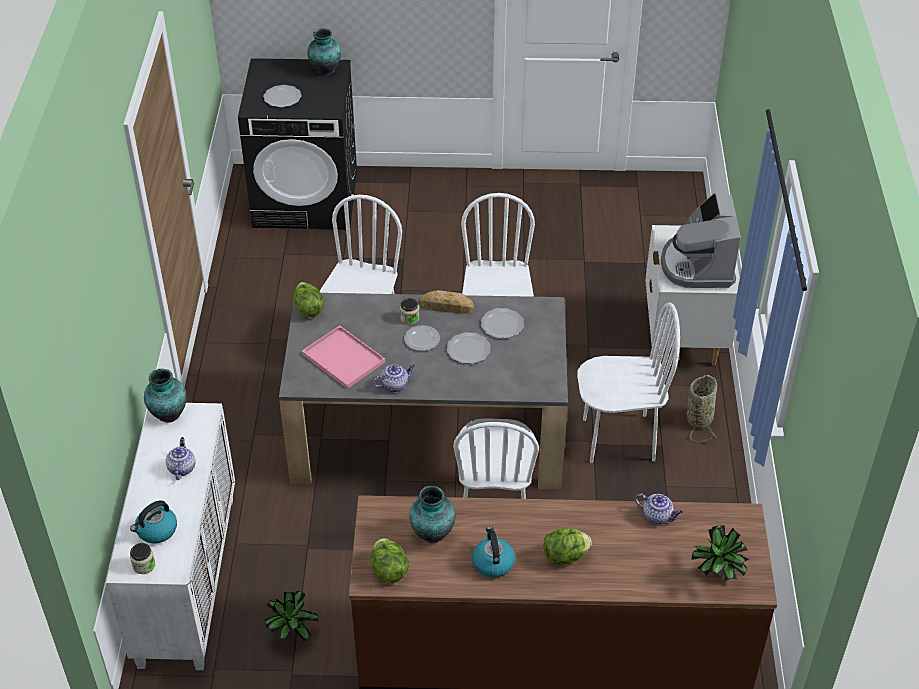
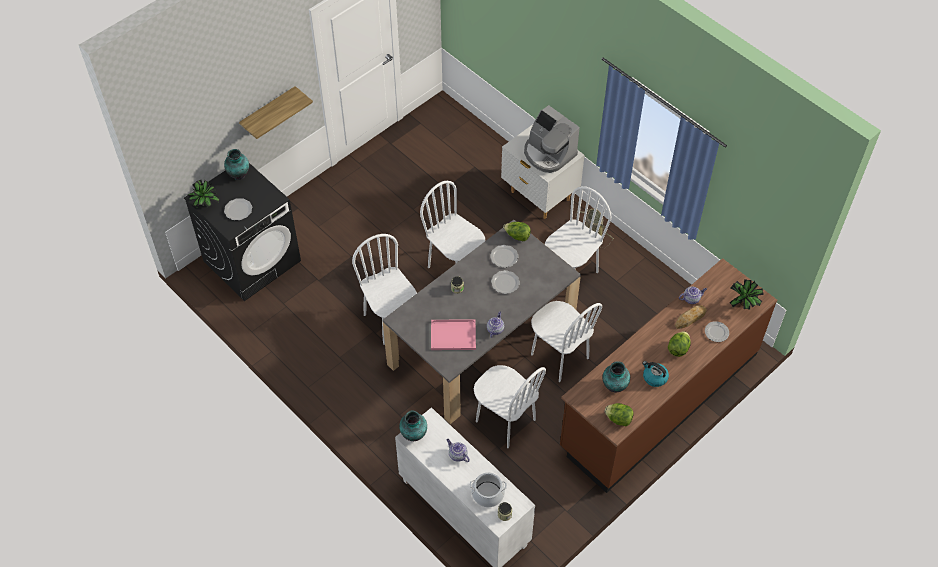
camera: 45 degrees left, 10 degrees up
(156, 531) = (488, 494): kettle -> cooking pot
(291, 634) = (544, 494): potted plant -> potted plant (206, 207)
(308, 309) = (401, 323): lettuce -> lettuce (517, 236)
(349, 527) = (505, 421): none -> white chair
(404, 19) = (269, 112): none -> shelf
(422, 340) = (477, 295): plate -> plate (716, 332)
(446, 306) = (466, 267): bread -> bread (690, 318)

